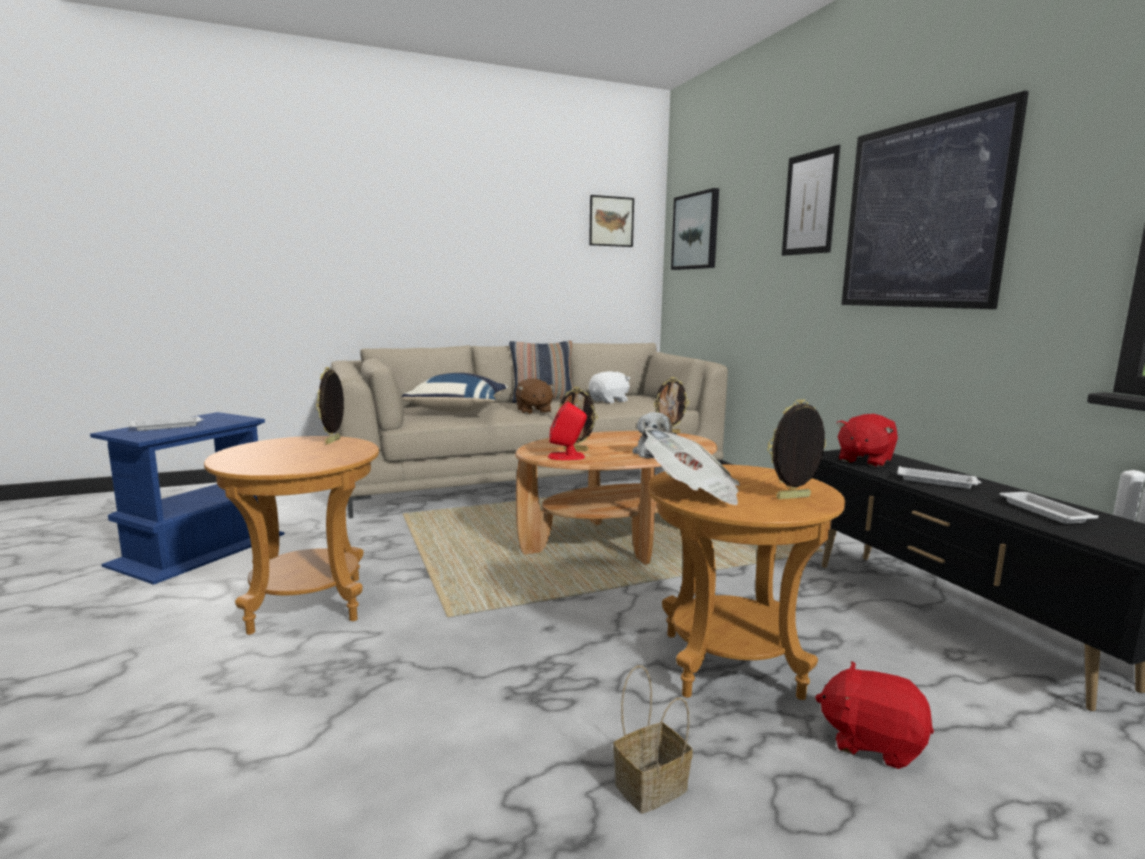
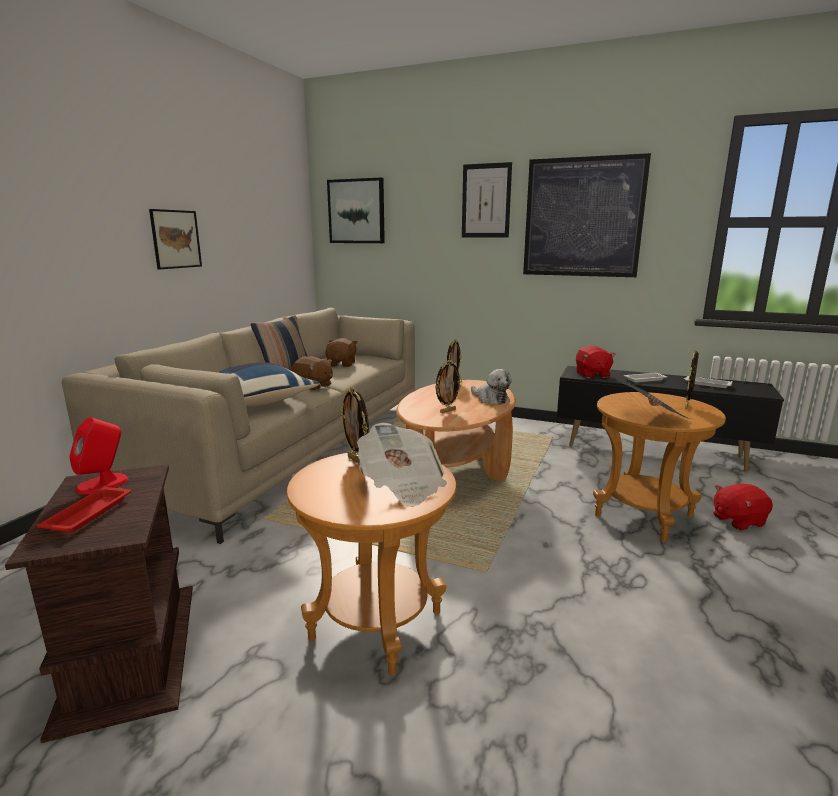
camera: 45 degrees left, 5 degrees up
(168, 426) = (90, 513): white tray -> red tray
(200, 549) = (130, 650): blue side table -> brown side table
(298, 459) = (402, 485): none -> newspaper
(566, 456) = (459, 418): red speaker -> red speaker (103, 484)
(609, 401) = (342, 364): white plush toy -> brown plush toy
(611, 221) = (279, 198): picture -> picture (176, 239)
(650, 789) = (740, 590): basket -> none

